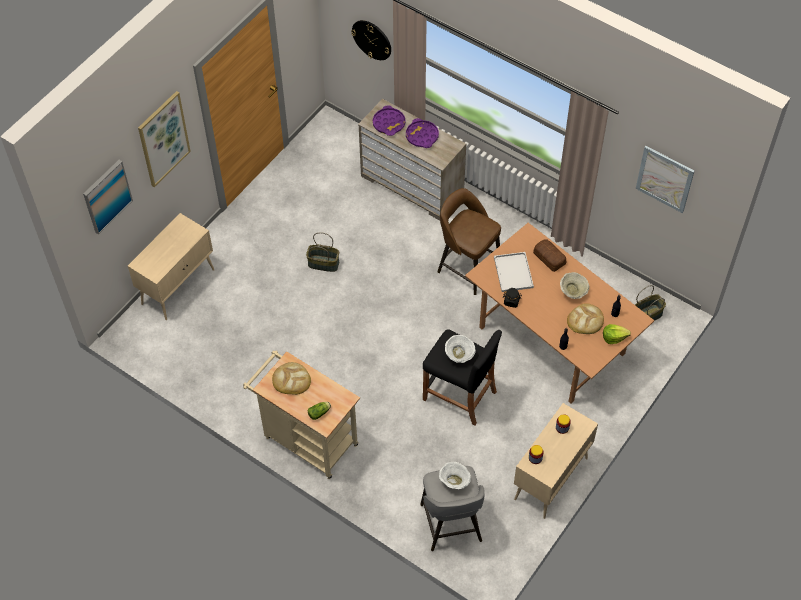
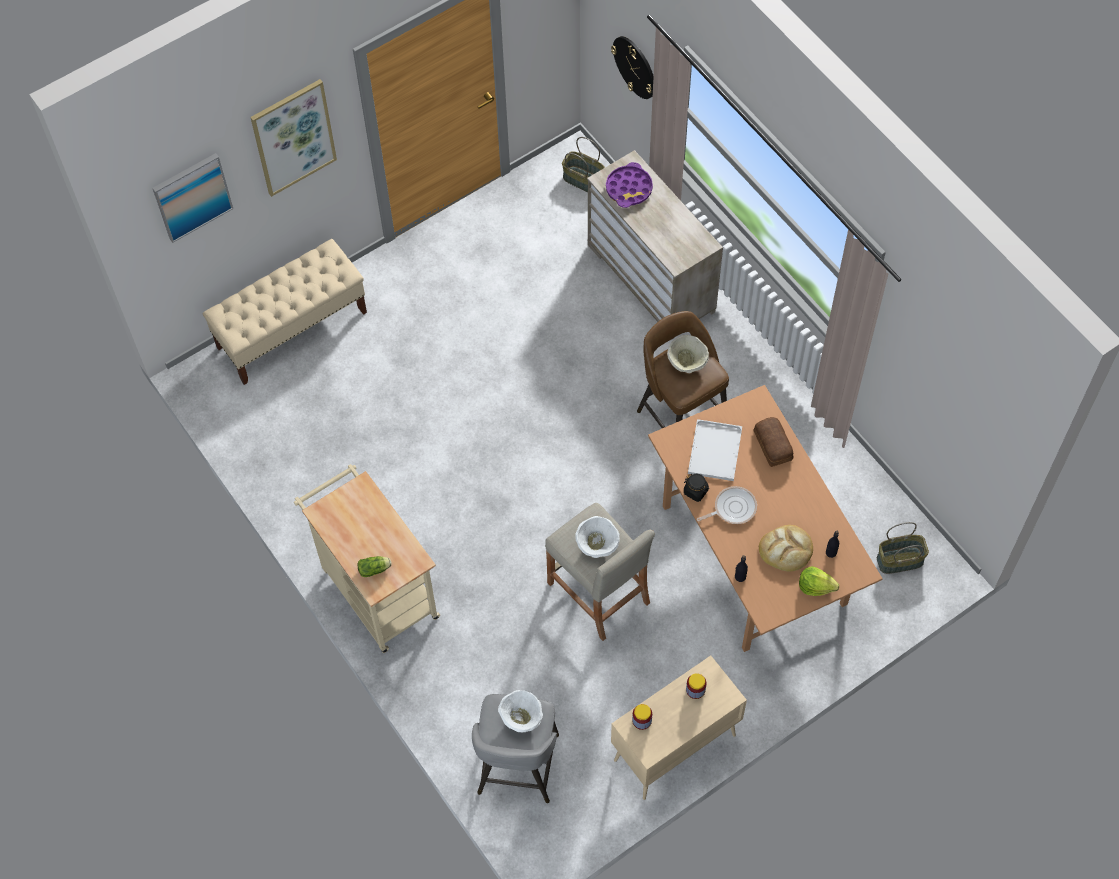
camera: 20 degrees right, 5 degrees up
(178, 286) = (292, 329): beige cabinet -> beige bench
(291, 380) = (356, 512): bread -> none
(324, 263) = (491, 353): basket -> basket (584, 180)
(422, 136) = (666, 219): purple tray -> none
(459, 395) = (598, 593): black stool -> beige stool
(539, 305) = (732, 508): none -> frying pan
(573, 292) = (786, 503): beige bowl -> beige bowl (687, 362)
(664, 179) = (952, 388): picture -> none

